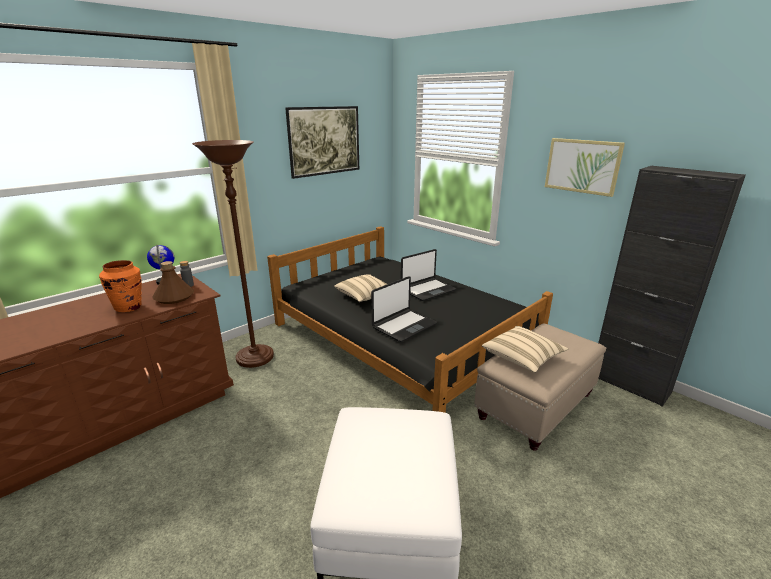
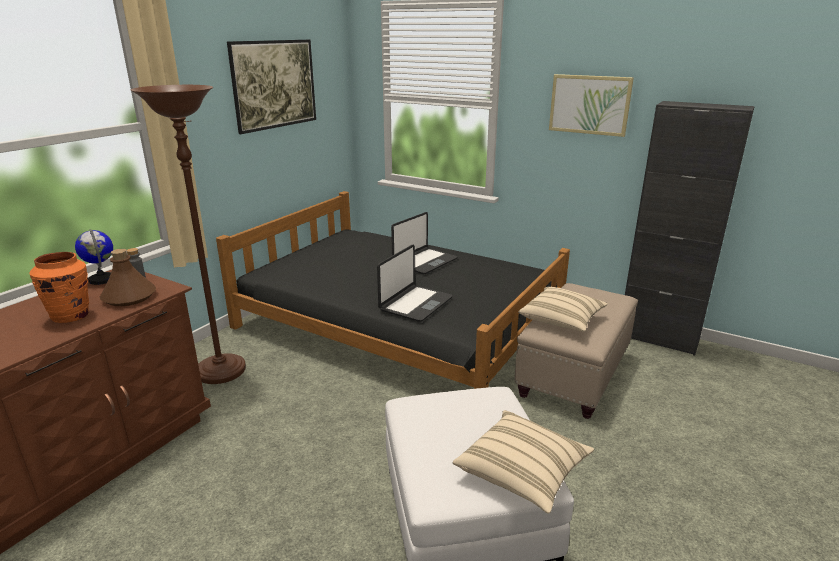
camera: 15 degrees left, 0 degrees up
(365, 296) = (352, 277): beige pillow -> beige pillow (522, 473)

